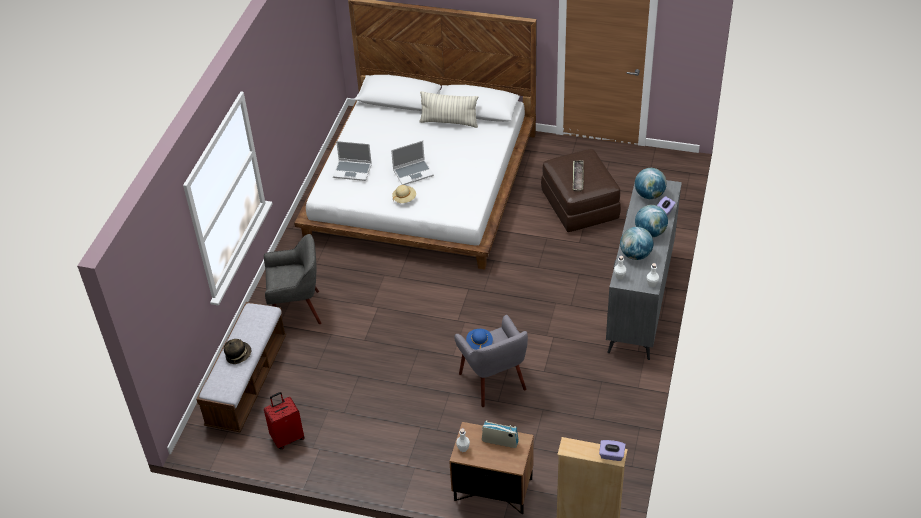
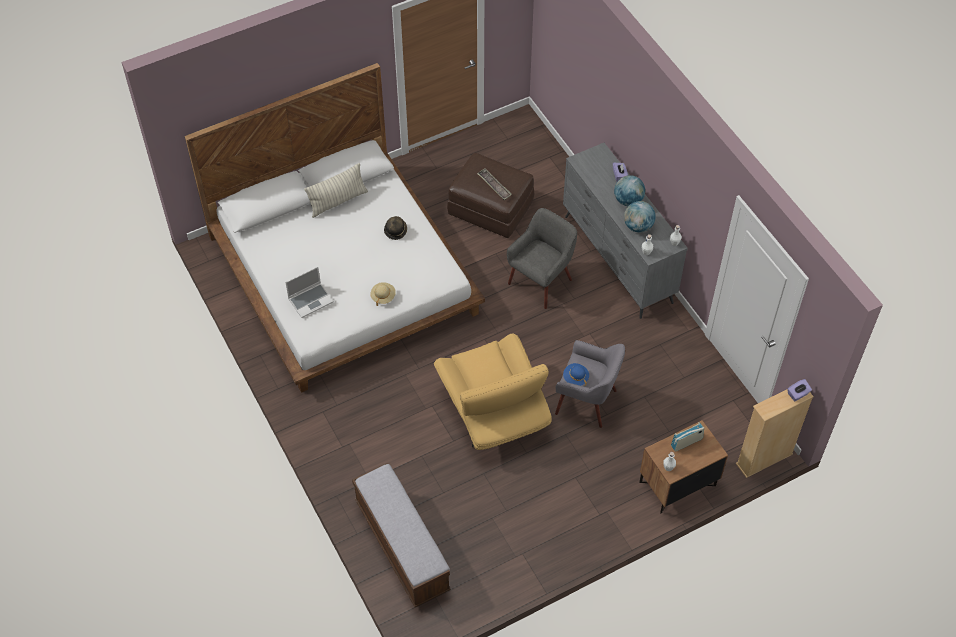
camera: 45 degrees left, 10 degrees up
(238, 355) = (405, 527): hat -> hat (395, 230)
(287, 437) = (488, 564): red suitcase -> none
(297, 309) = (369, 455): grey armchair -> grey armchair (541, 281)
(413, 172) = (363, 268): laptop -> none
(416, 340) = (493, 411): none -> yellow armchair
(649, 195) = (593, 168): globe -> none

